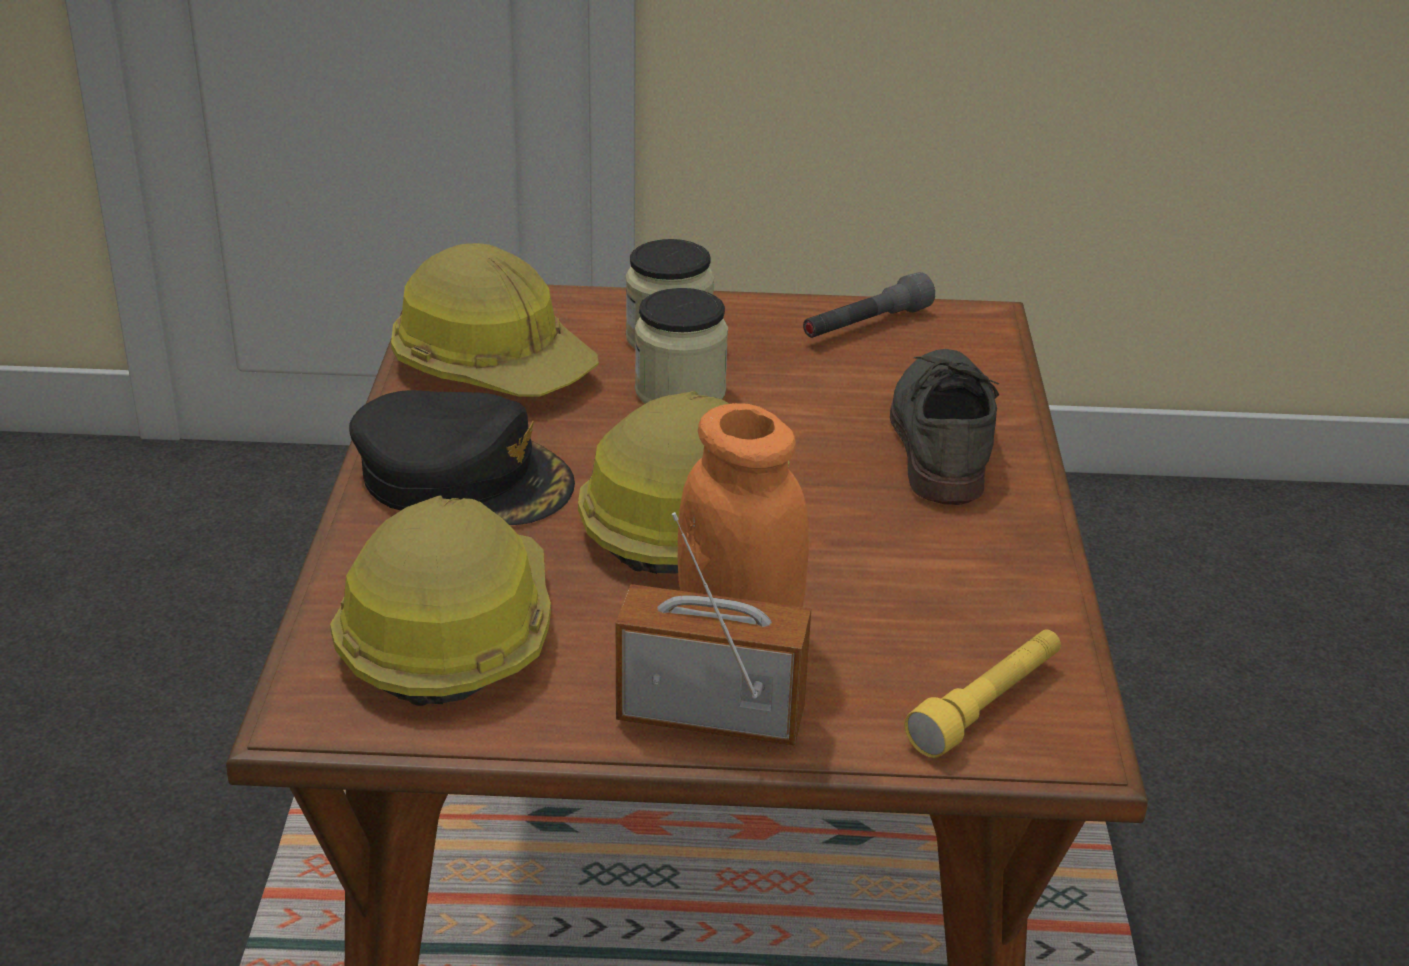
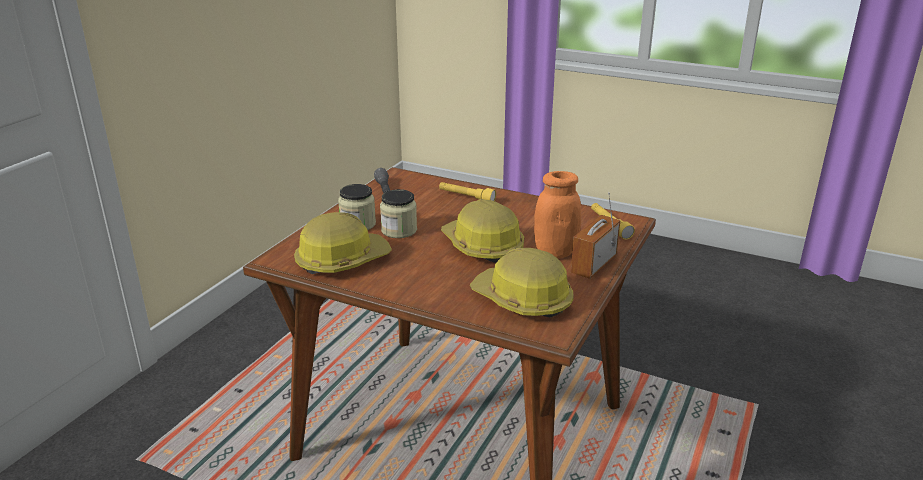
camera: 65 degrees left, 5 degrees down
(464, 477) = (422, 280): black cap -> none
(940, 436) = (466, 197): grey shoe -> yellow flashlight

